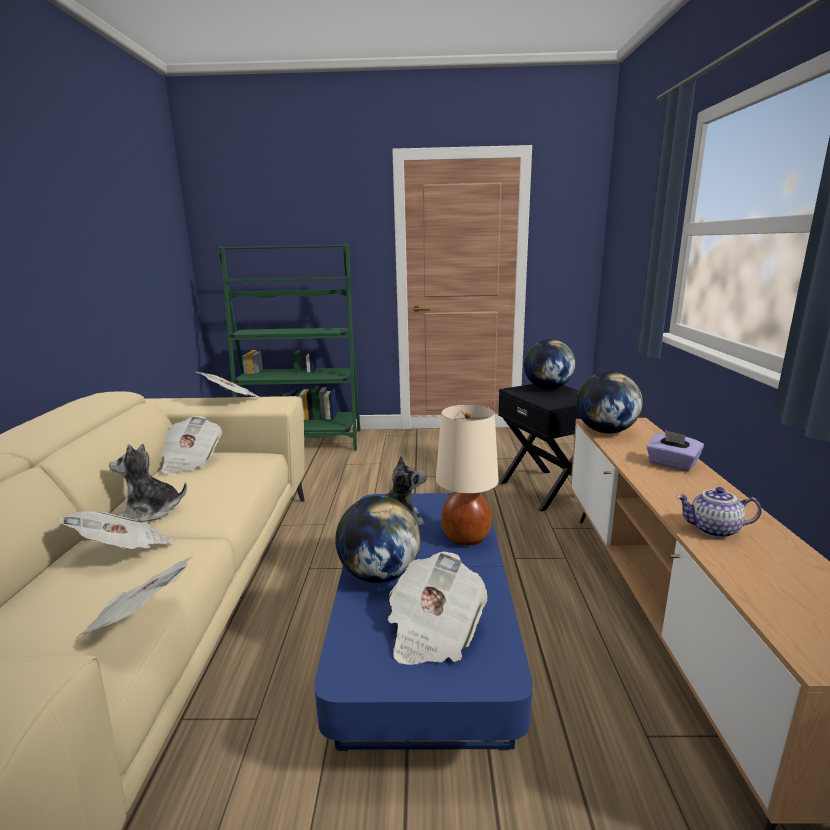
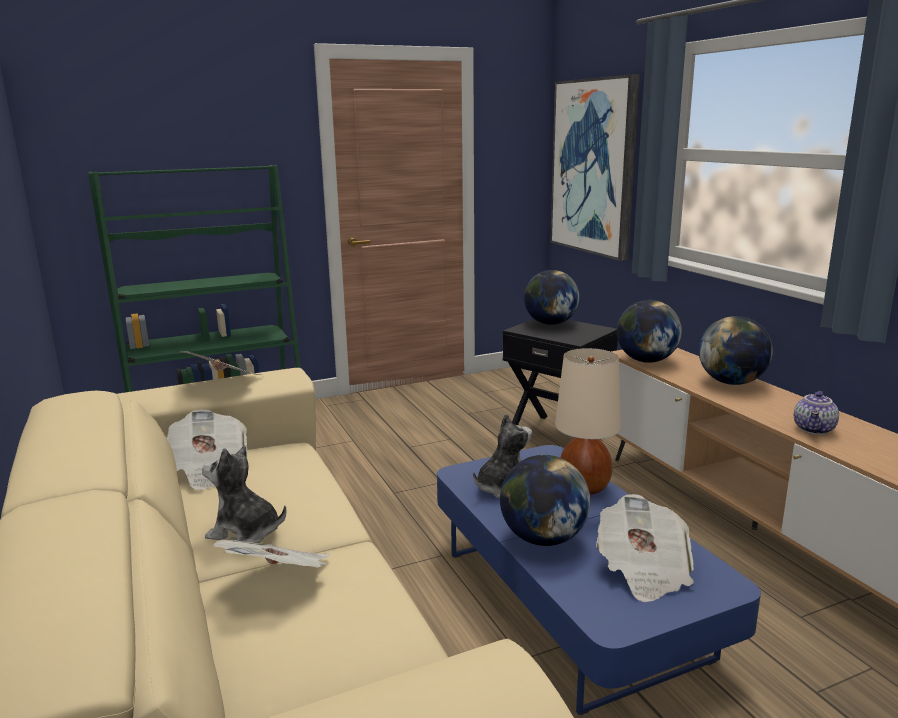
camera: 25 degrees left, 0 degrees up
(142, 619) = (408, 628): newspaper -> none
(151, 511) = (245, 533): plush toy -> plush toy turned 45 degrees clockwise
(629, 249) = (594, 167): none -> picture
(671, 464) = (731, 382): purple tissue box -> globe
(713, 530) = (815, 429): teapot -> teapot turned 45 degrees counterclockwise

